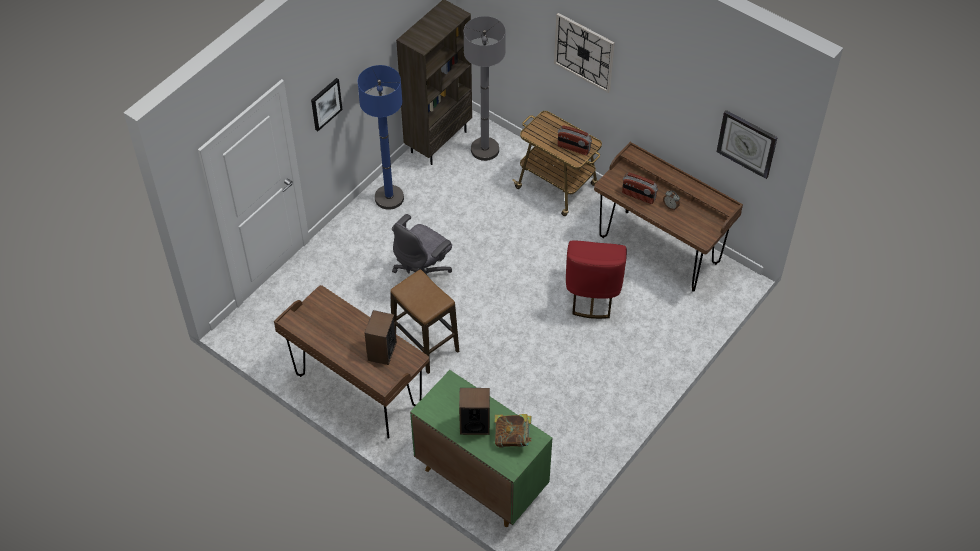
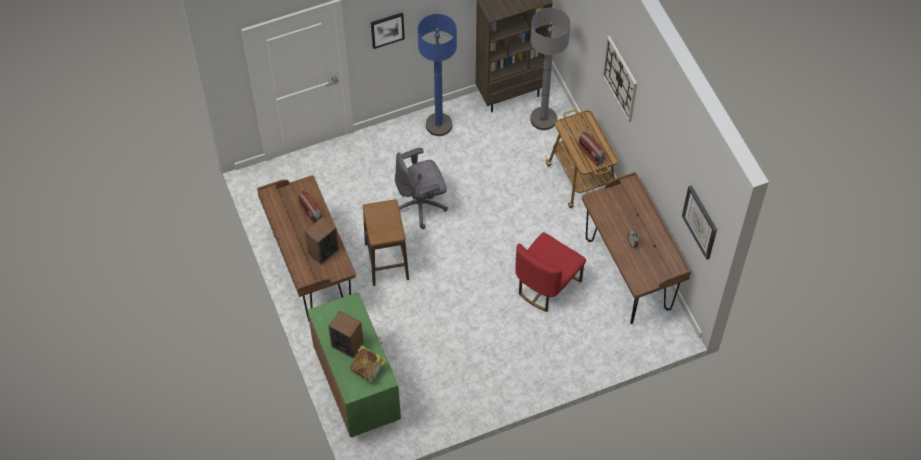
camera: 30 degrees right, 5 degrees up
(638, 196) = (612, 222): radio -> radio (311, 214)

